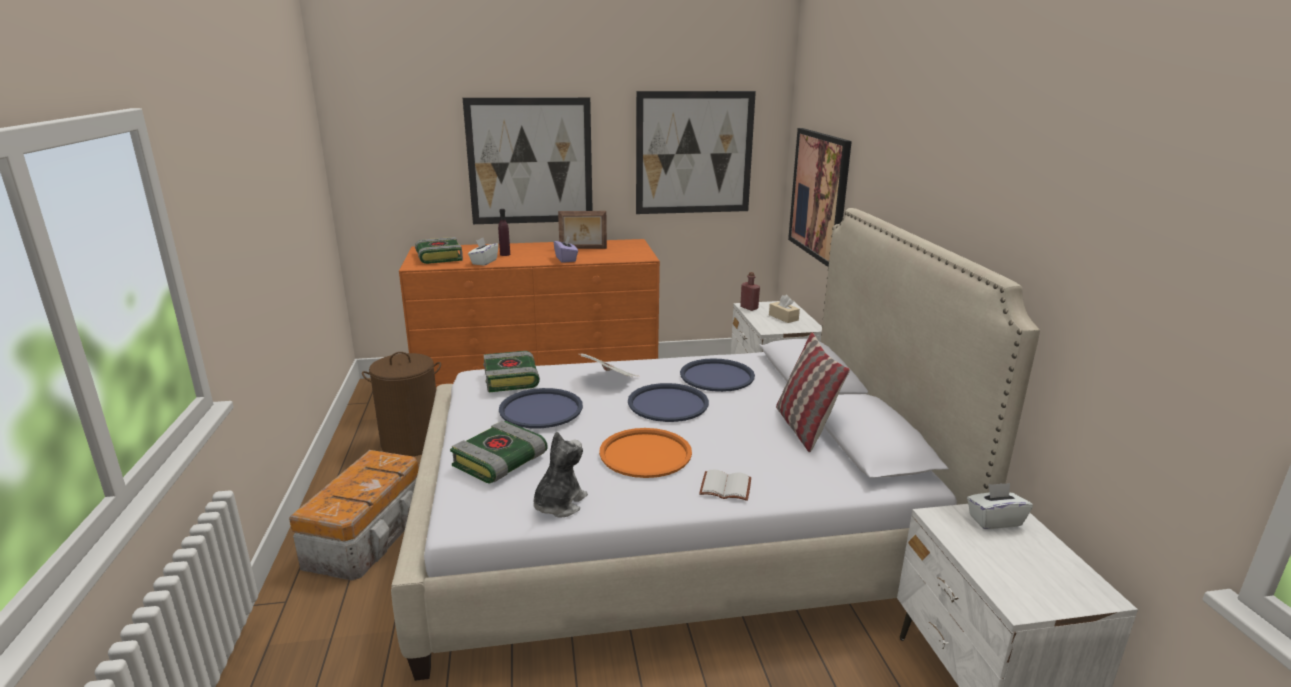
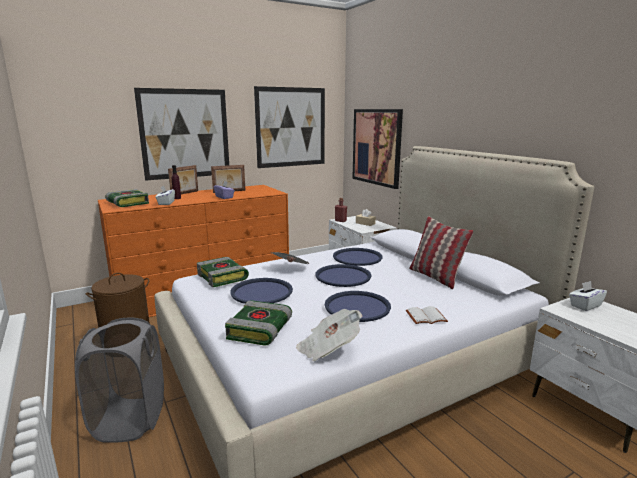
camera: 20 degrees left, 5 degrees down
(369, 535) = (129, 419): storage box -> grey laundry basket
(523, 246) = (185, 193): none -> picture frame
(558, 504) = (328, 349): plush toy -> newspaper
(645, 454) = (357, 307): orange tray -> blue tray

